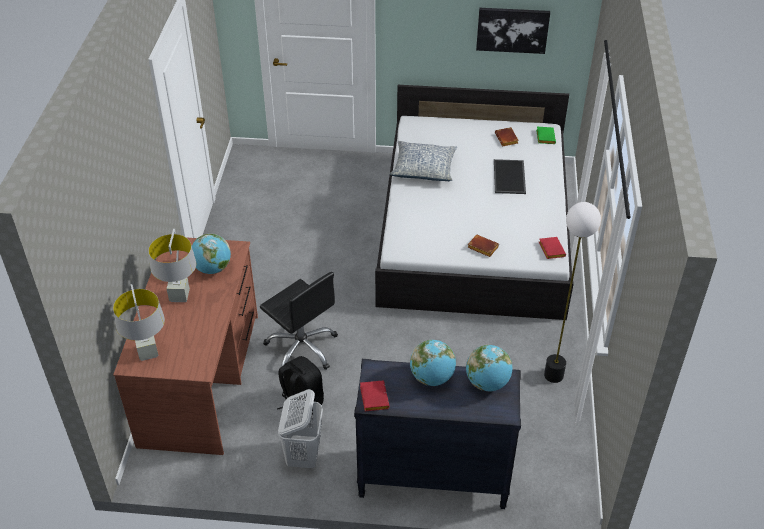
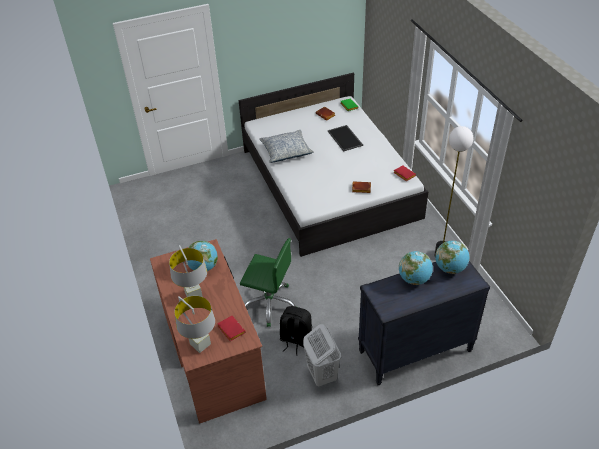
camera: 25 degrees left, 0 degrees up
(302, 348) = (270, 303): black office chair -> green office chair
(373, 397) = (387, 308): red book -> red book (230, 330)
(512, 29) = (311, 37): picture -> none

